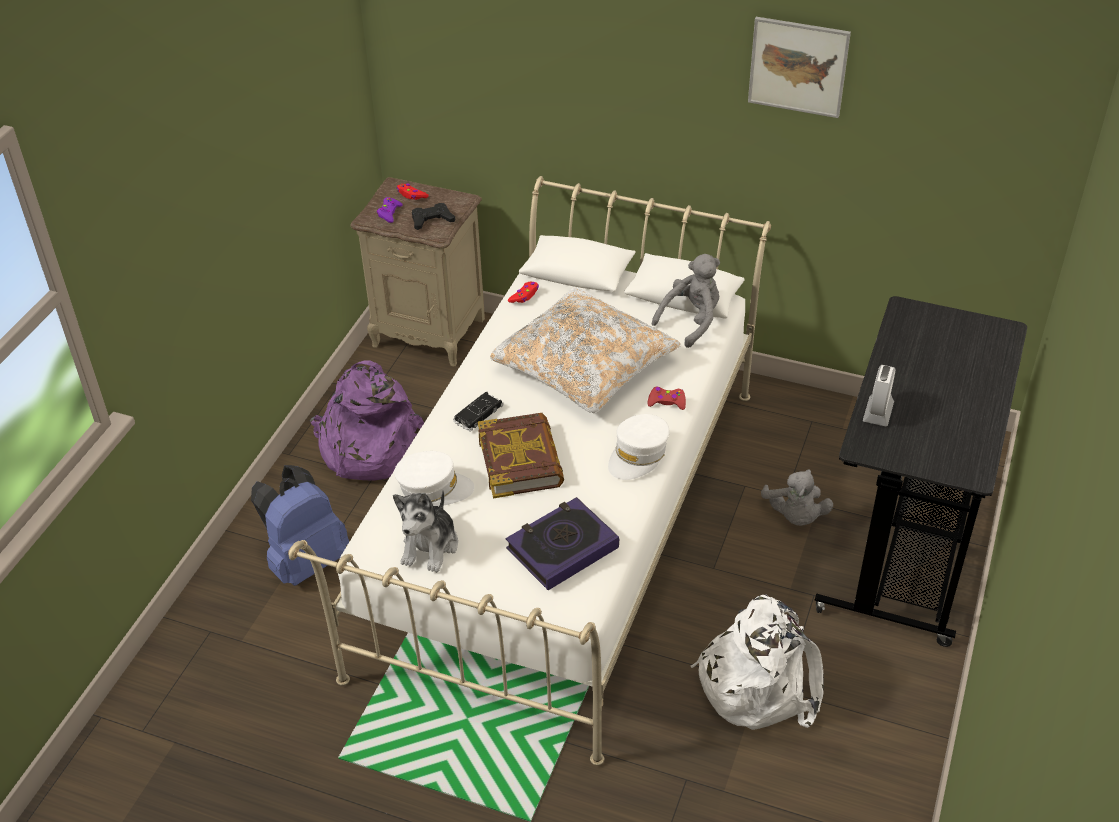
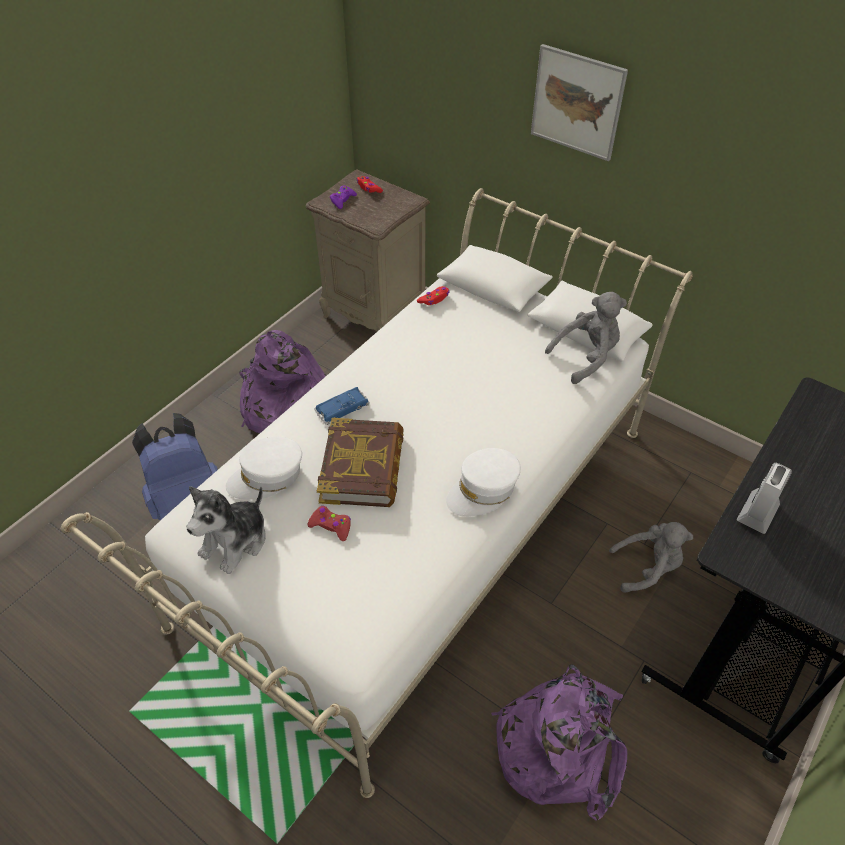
camera: 15 degrees right, 5 degrees up
(432, 220) = (376, 213): black game controller -> none
(434, 488) = (267, 477): white cap -> white cap turned 135 degrees clockwise
(478, 414) = (342, 408): black toy car -> blue toy car
(562, 548) = (365, 580): book -> none
(585, 366) = (464, 381): white pillow -> none
(666, 402) = (533, 437): red game controller -> red game controller (331, 526)
(758, 680) = (559, 744): white backpack -> purple backpack
(795, 516) = (647, 567): grey plush toy -> grey plush toy turned 105 degrees counterclockwise
(798, 66) = (761, 102): picture -> picture (577, 102)

